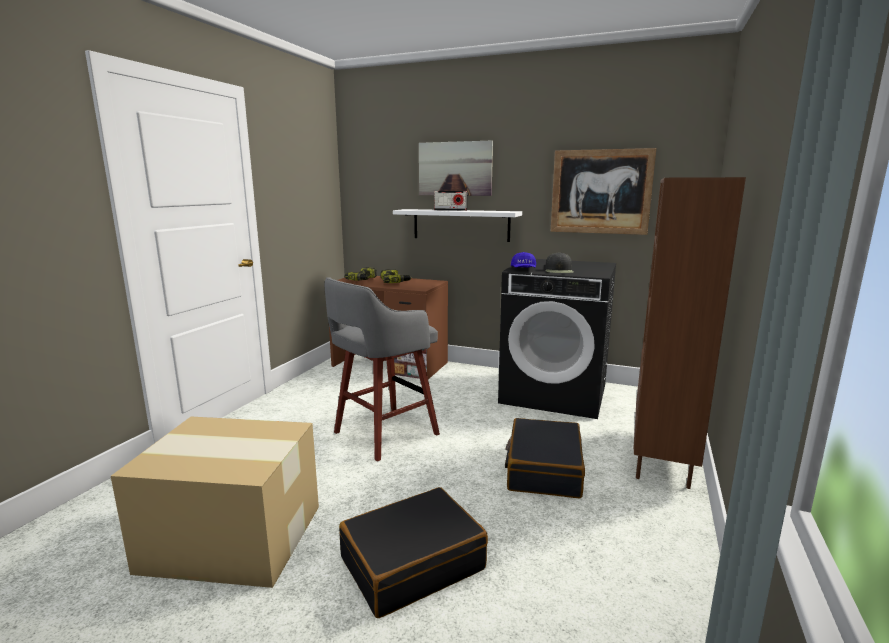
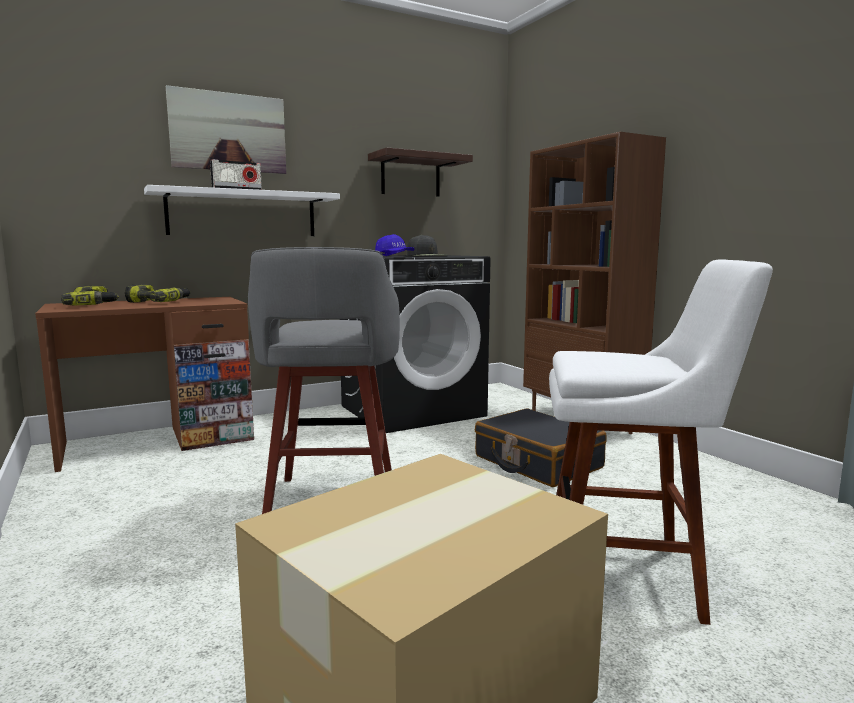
camera: 50 degrees left, 5 degrees down
(412, 563) = (629, 577): black suitcase -> white stool
(600, 192) = (410, 176): picture -> shelf

